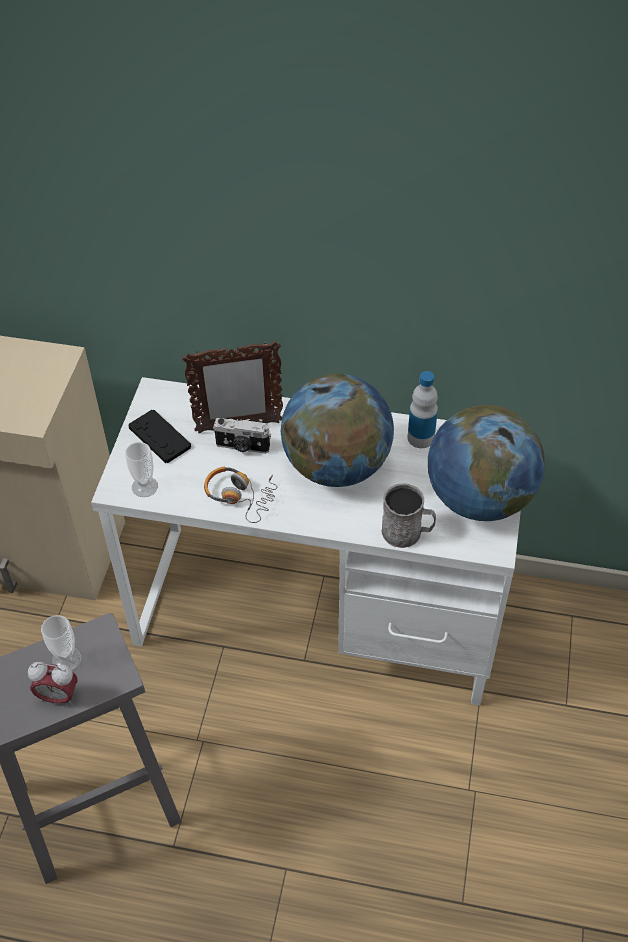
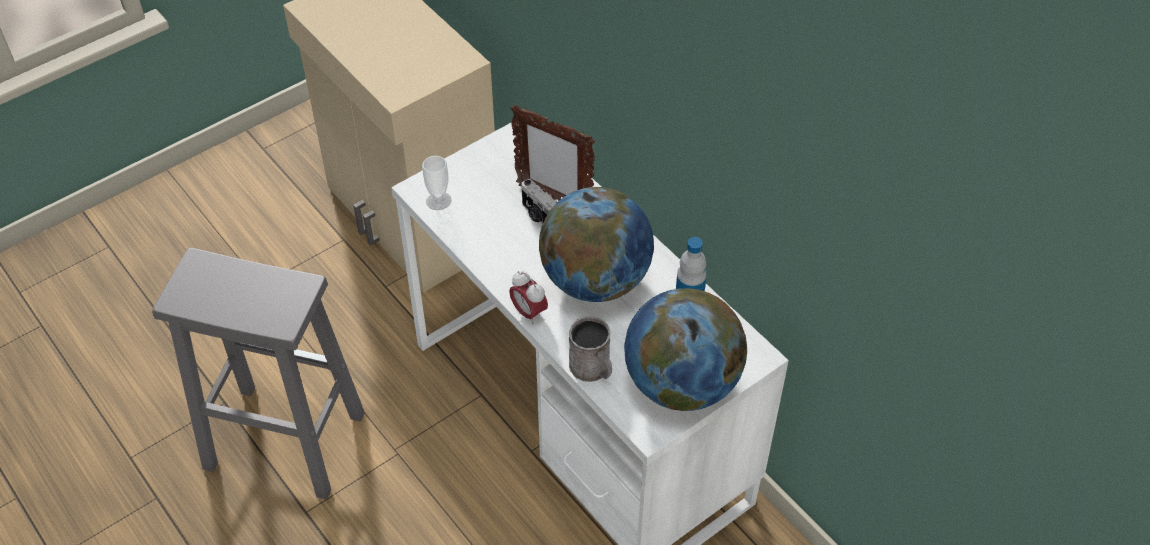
camera: 40 degrees right, 0 degrees up
(58, 696) = (234, 309): alarm clock -> alarm clock (529, 312)
(66, 659) = (264, 288): cup -> none
(159, 437) = (488, 170): black game controller -> none
(239, 496) = (497, 254): headphones -> none

